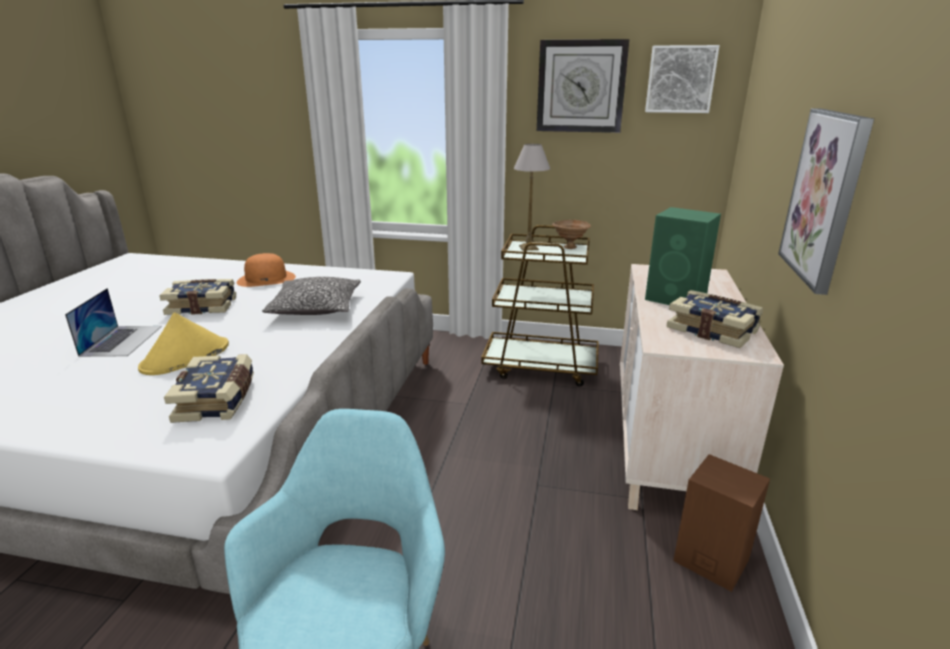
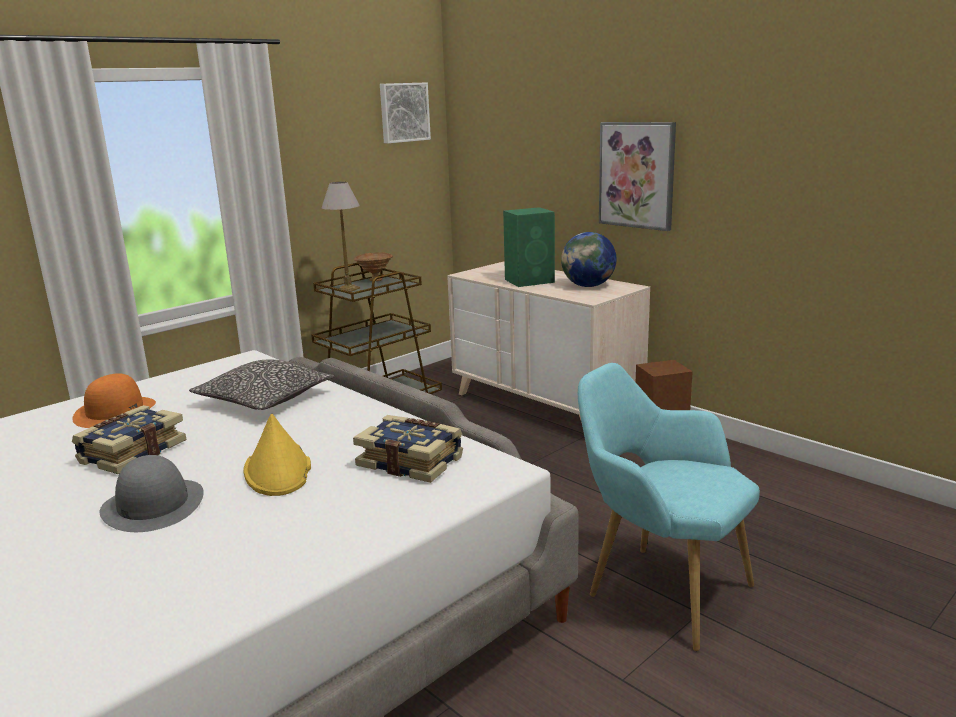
camera: 55 degrees left, 5 degrees down
(122, 340) = (153, 505): laptop -> grey hat
(581, 86) = (330, 124): wall clock -> none
(712, 330) = (588, 286): book -> globe

